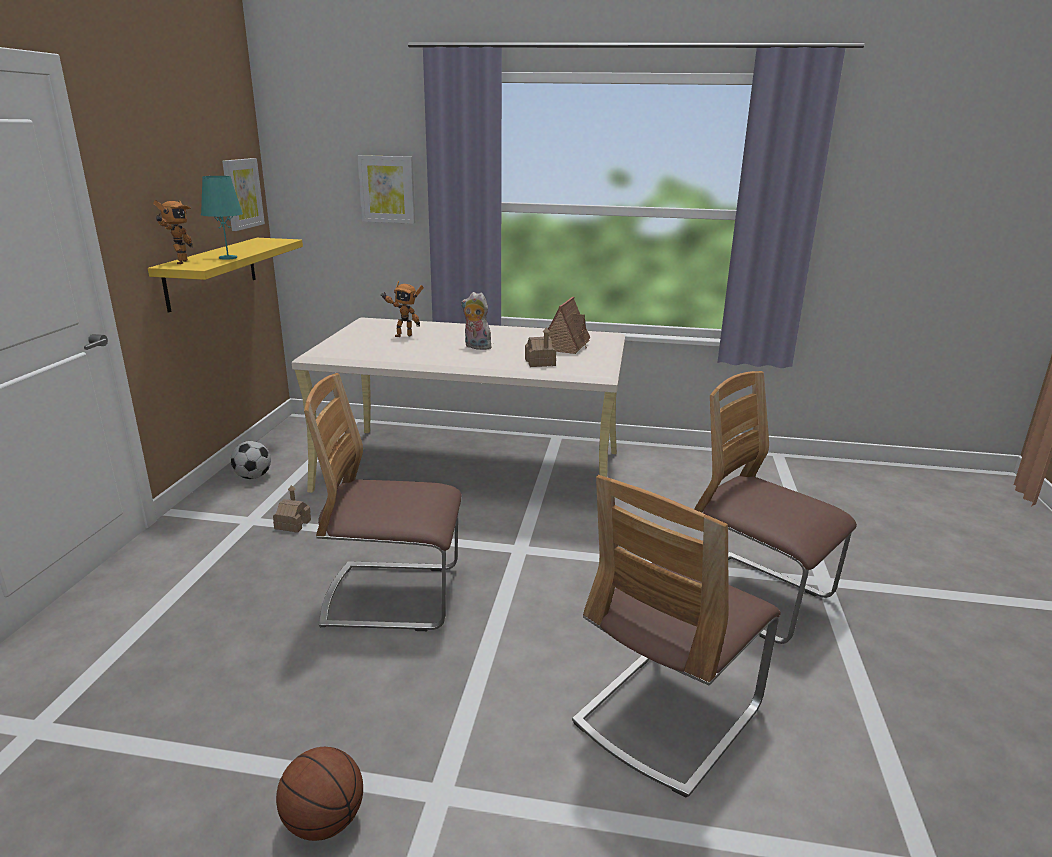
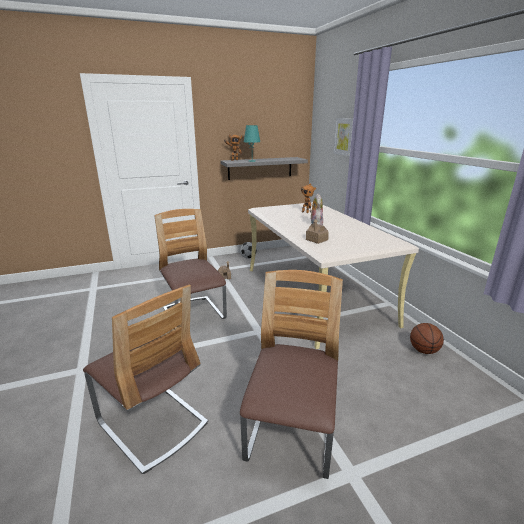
camera: 60 degrees right, 0 degrees up
(211, 272) = (260, 168): yellow shelf -> grey shelf
(242, 193) = (291, 136): picture -> none
(323, 821) = (63, 350): basketball -> basketball (423, 350)
(565, 345) = (357, 238): toy house -> none
(667, 715) = (152, 423): chair -> chair turned 150 degrees counterclockwise

